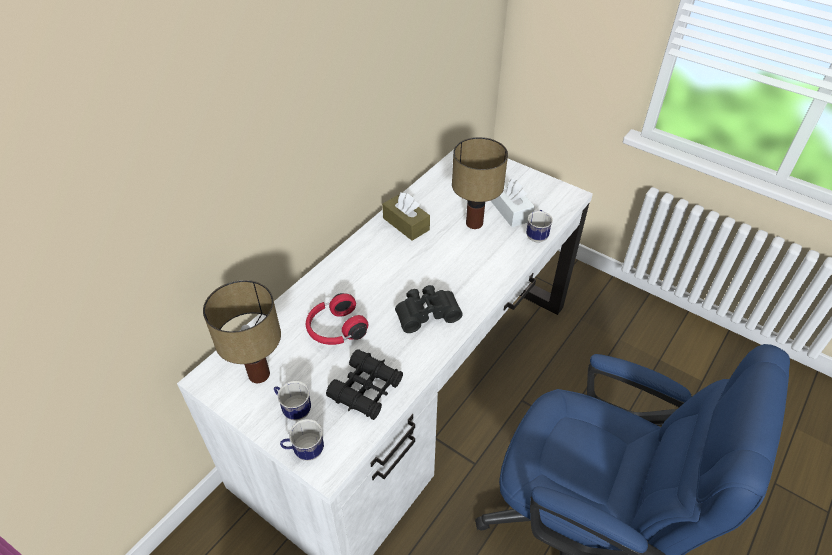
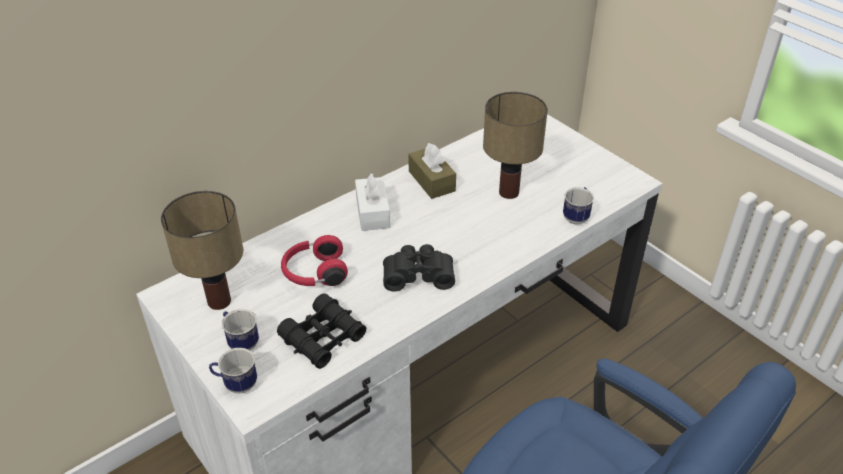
camera: 15 degrees right, 5 degrees down
(511, 211) = (556, 186): white tissue box -> white tissue box (372, 212)

